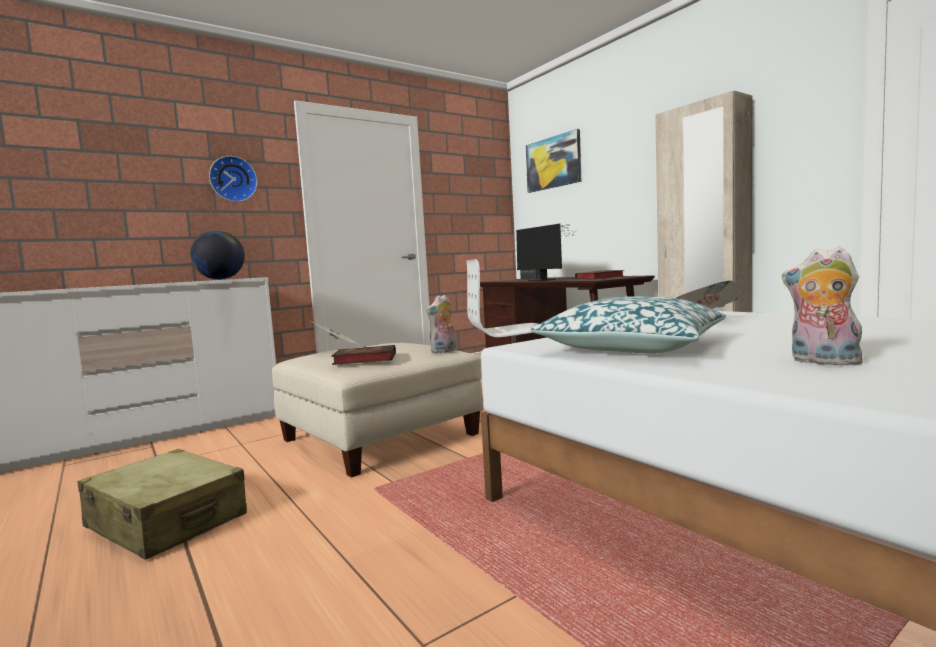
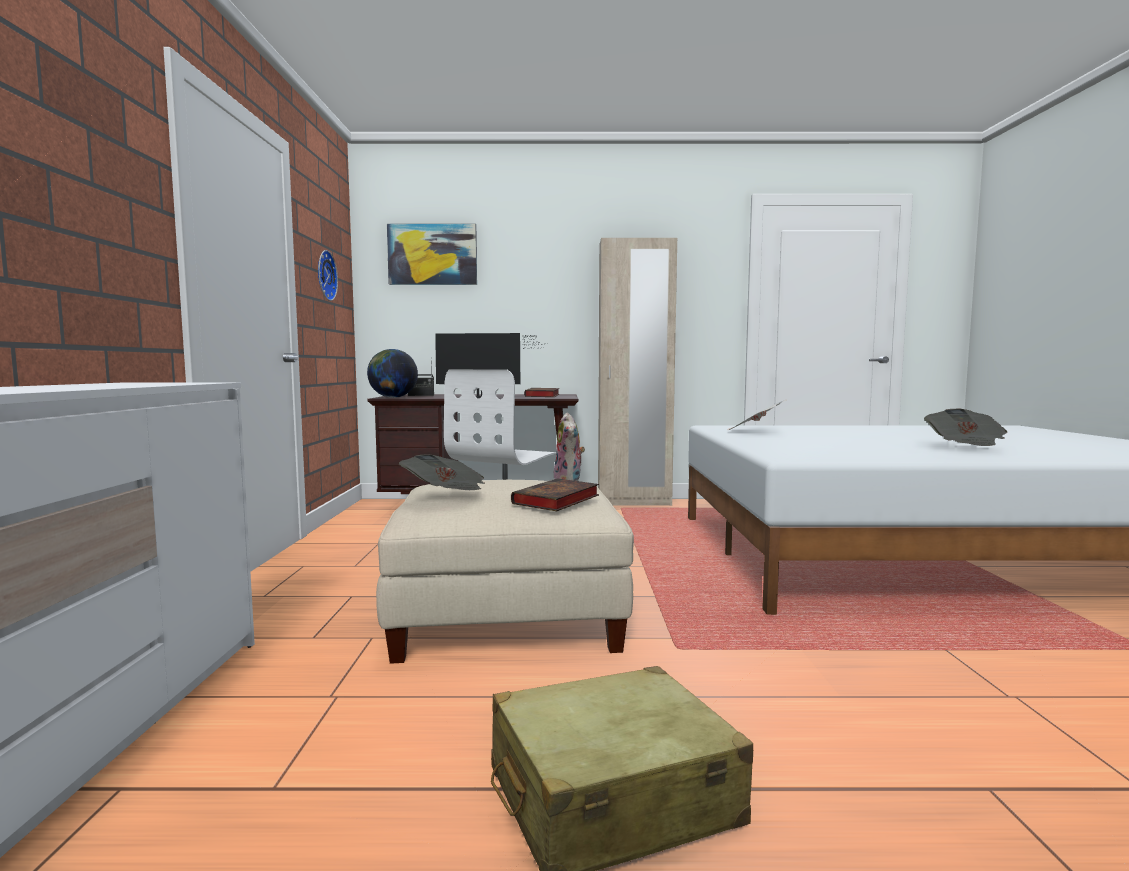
camera: 55 degrees left, 0 degrees up
(220, 279) = (149, 383): globe -> globe (393, 397)
(233, 179) = (85, 166): wall clock -> wall clock (324, 275)
(632, 346) = (850, 450): pillow -> none
(822, 362) = (965, 448): plush toy -> newspaper

